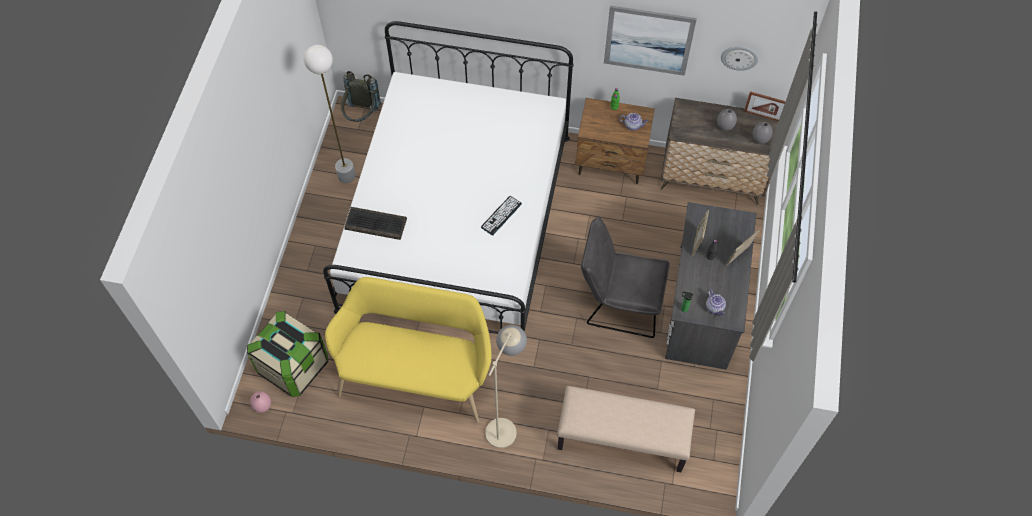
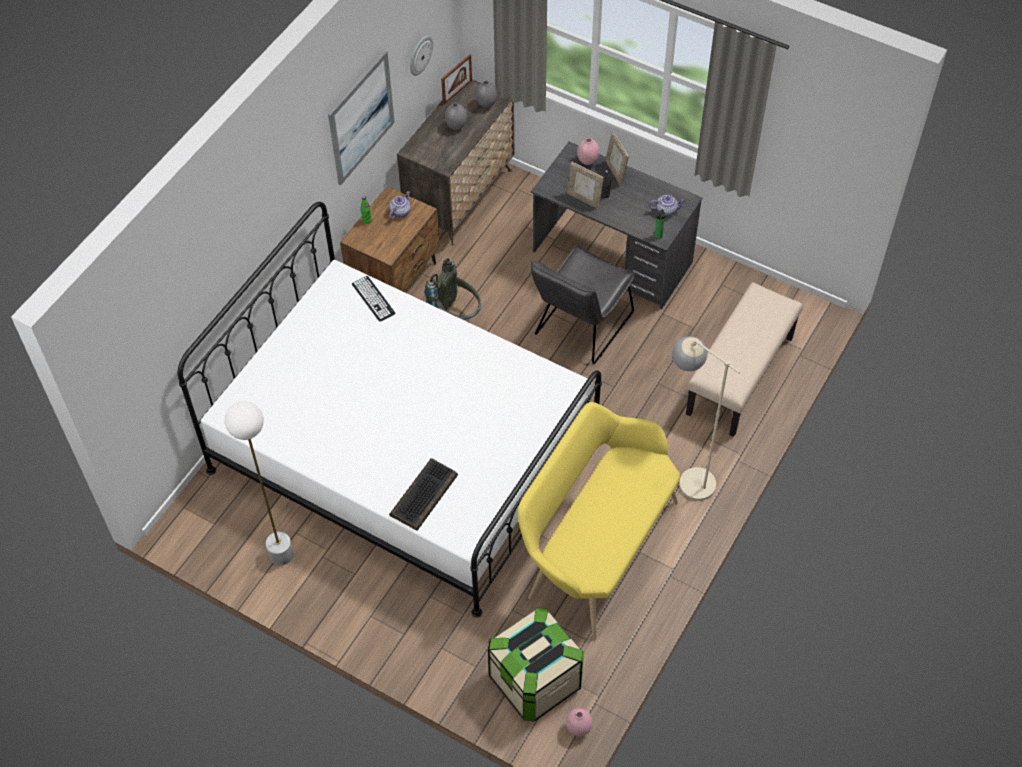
camera: 70 degrees left, 5 degrees down
(361, 116) = (195, 514): grey backpack -> grey backpack (456, 316)
(501, 215) = (468, 366): keyboard -> keyboard (373, 299)
(740, 233) = (587, 161): none -> pink vase

